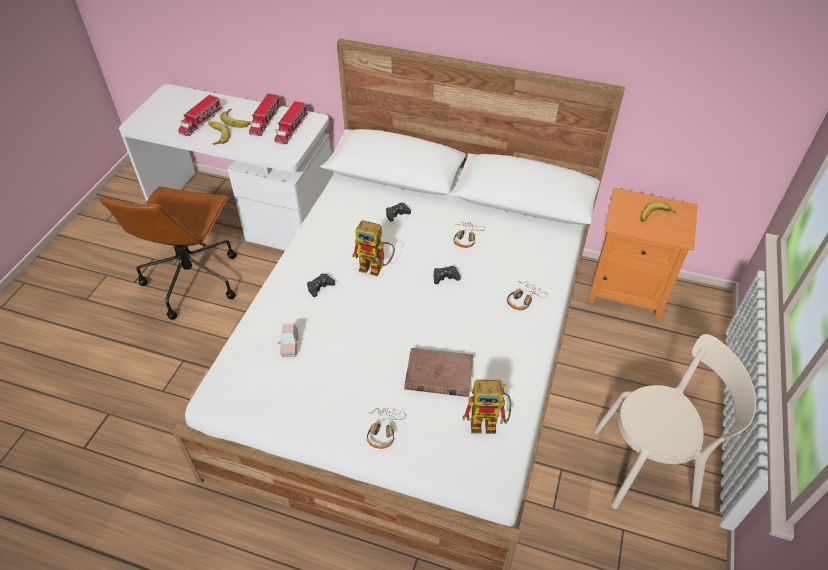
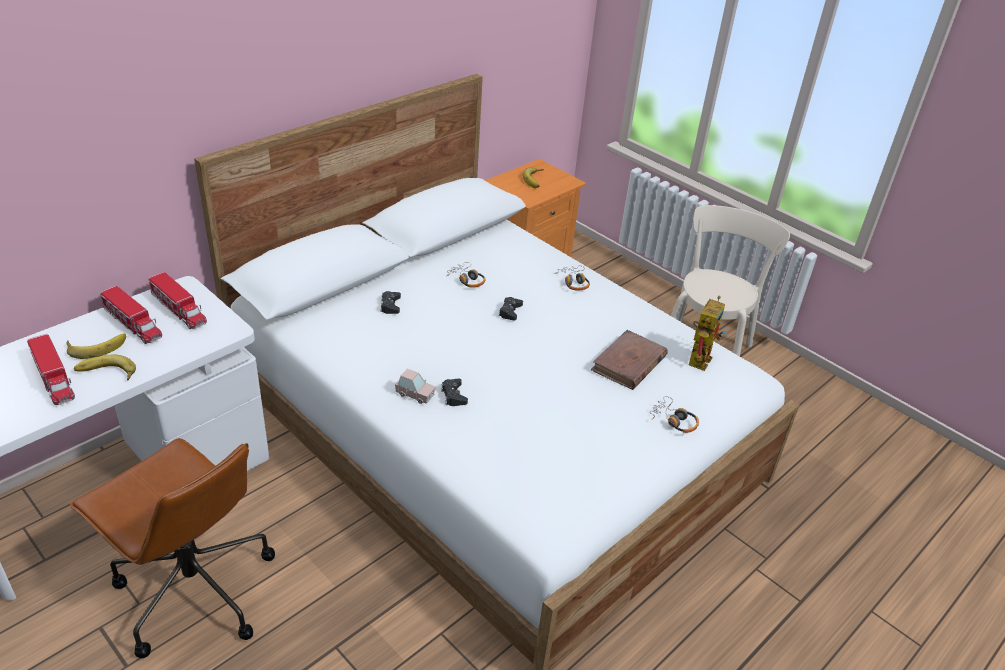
camera: 65 degrees left, 10 degrees down
(290, 345) = (529, 443): pink toy car -> pink toy car (415, 394)
(376, 268) = (461, 347): toy robot -> none

